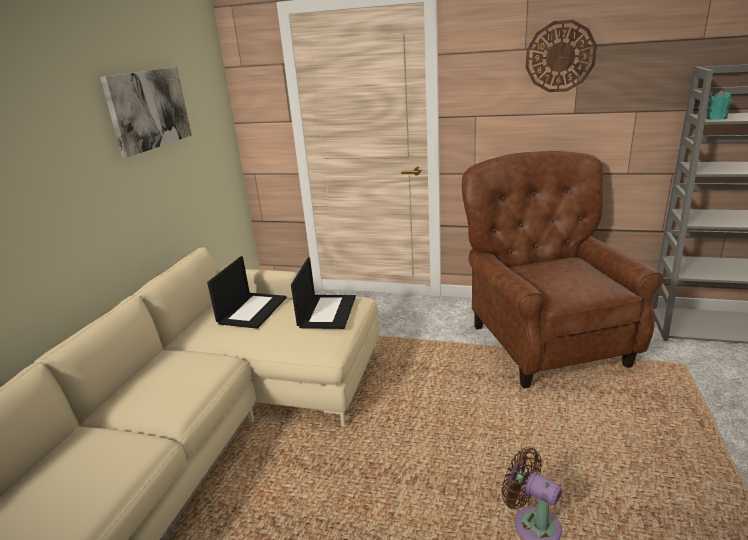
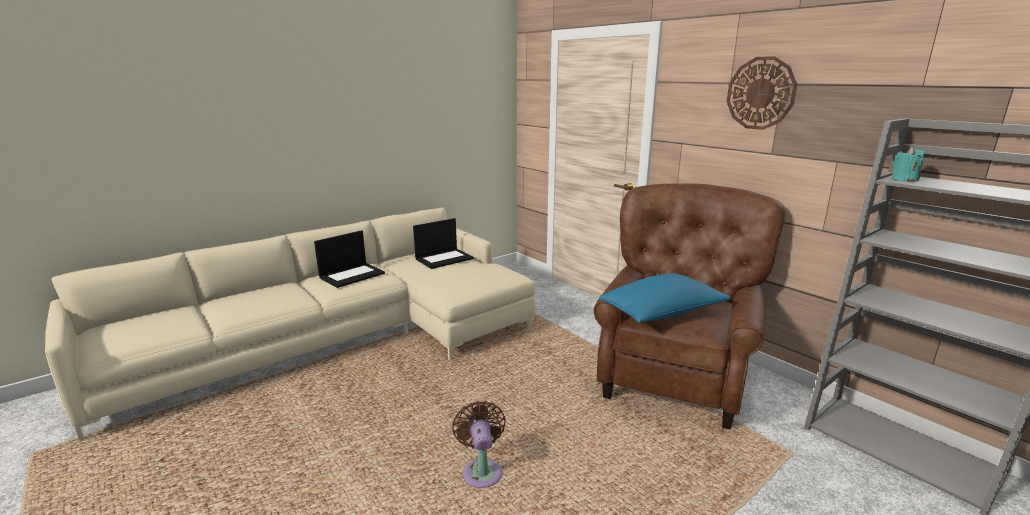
camera: 35 degrees right, 5 degrees down
(148, 109) = (426, 101): picture -> none
(327, 311) = (483, 274): laptop -> laptop (352, 275)
(565, 286) = (663, 313): none -> blue pillow

